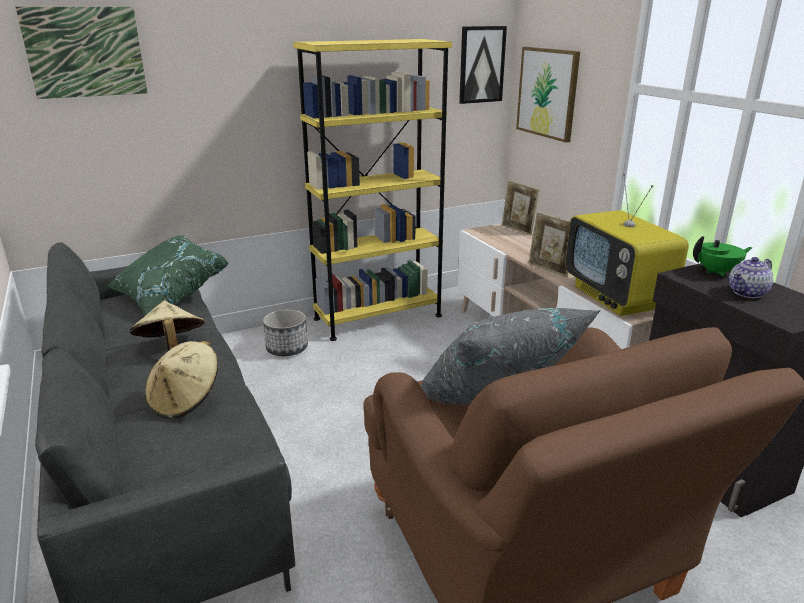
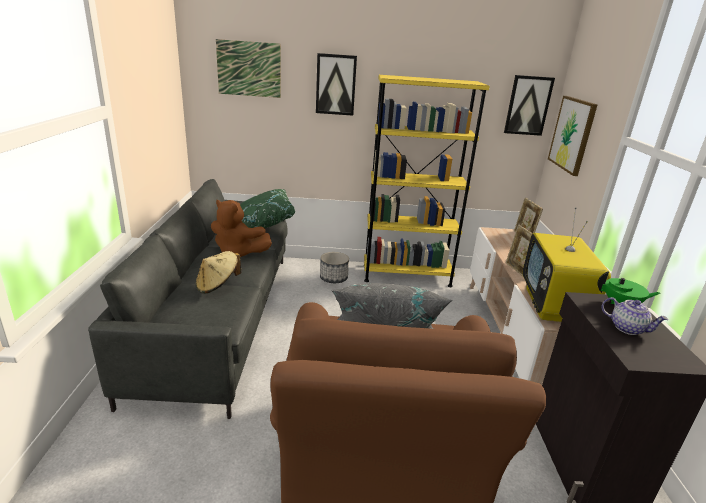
camera: 25 degrees right, 0 degrees up
(170, 346) = (238, 253): beige hat -> brown plush toy
(231, 63) = (335, 84): none -> picture
(747, 293) = (627, 328): teapot -> teapot turned 135 degrees counterclockwise

